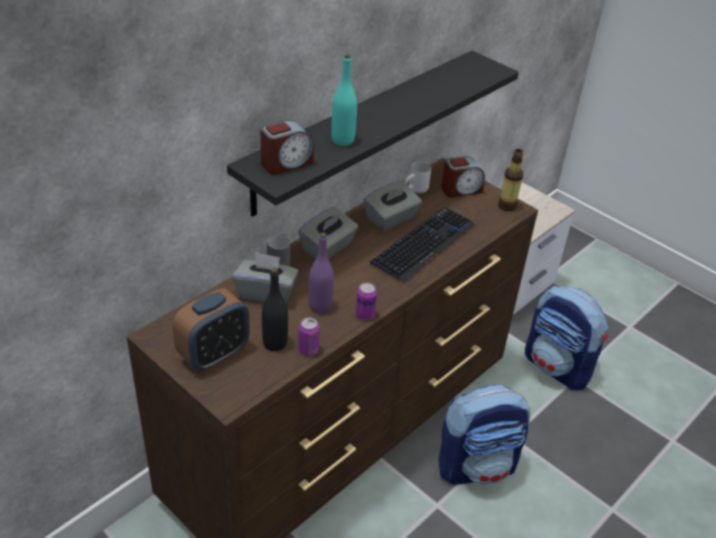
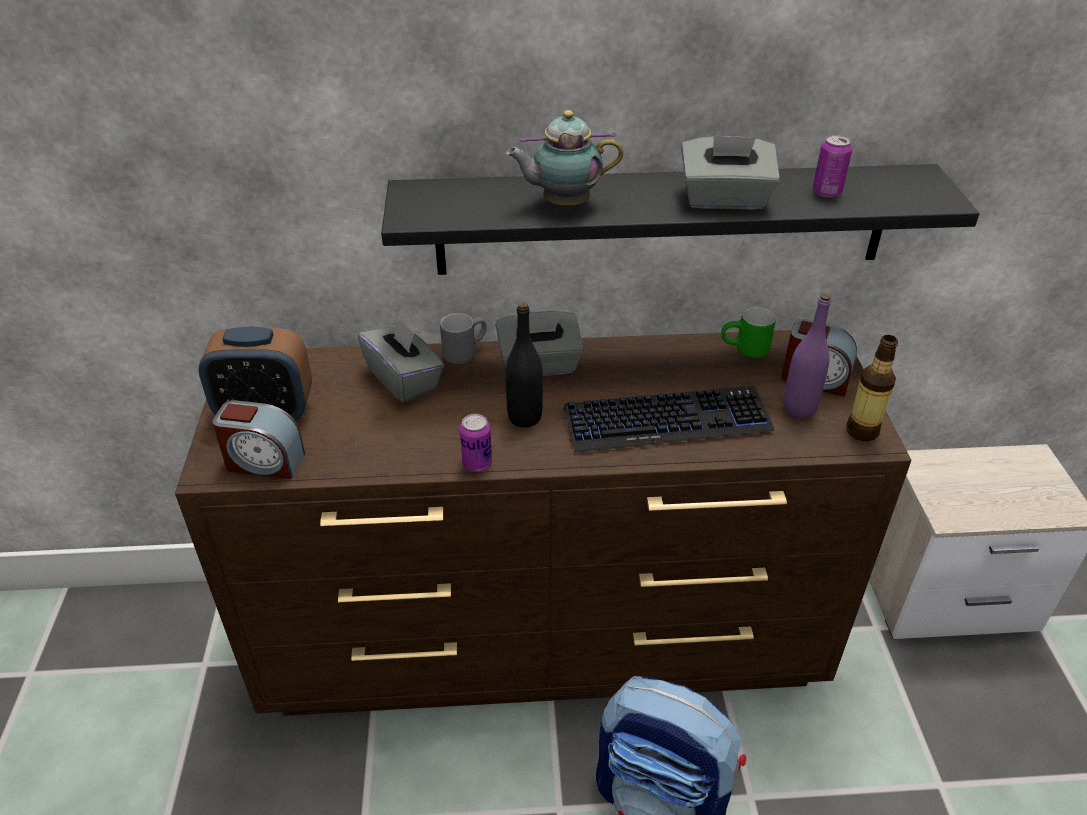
camera: 45 degrees right, 0 degrees up
(275, 343) = (338, 438): black bottle -> black bottle (524, 417)
(286, 163) = (453, 202): alarm clock -> alarm clock (264, 462)
(308, 350) = (359, 466): can -> can (826, 192)
(320, 306) = (439, 426): purple bottle -> purple bottle (799, 408)
(342, 140) = (562, 204): turquoise bottle -> teapot
(391, 219) = (664, 370): grey tissue box -> grey tissue box (724, 200)
(416, 190) = (745, 352): white mug -> green mug
(558, 367) = (925, 753): backpack -> none

